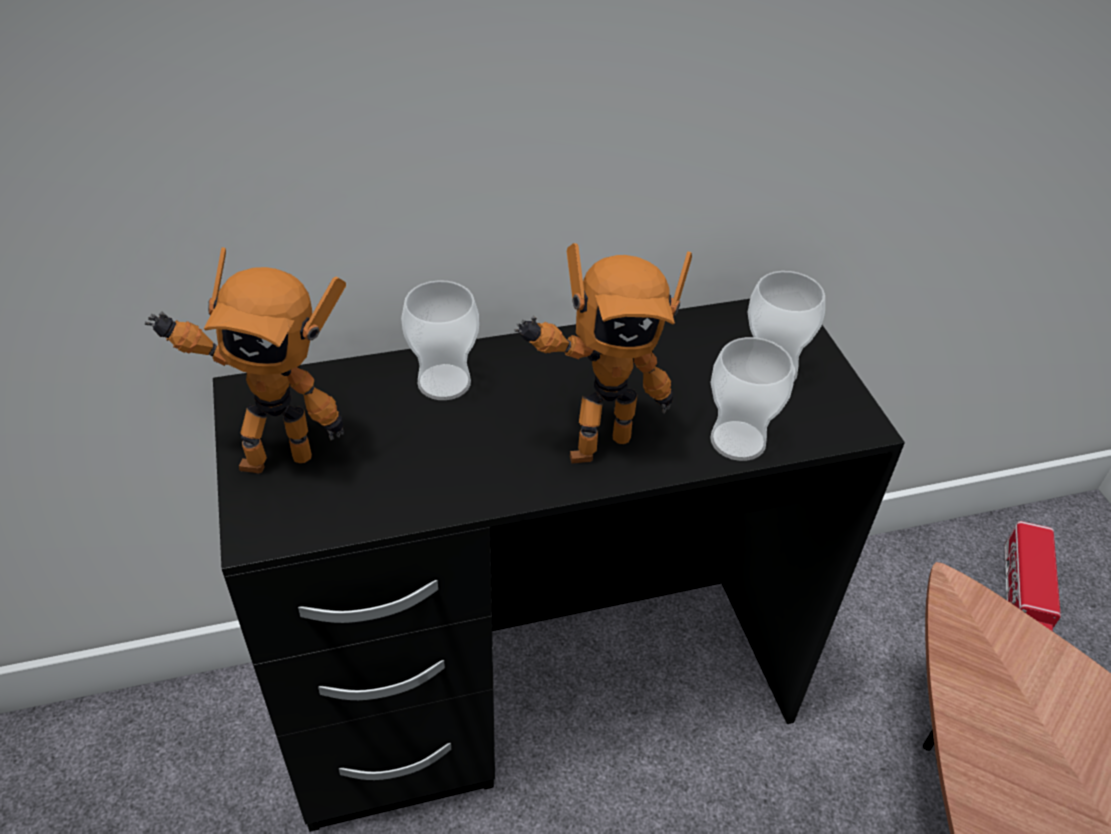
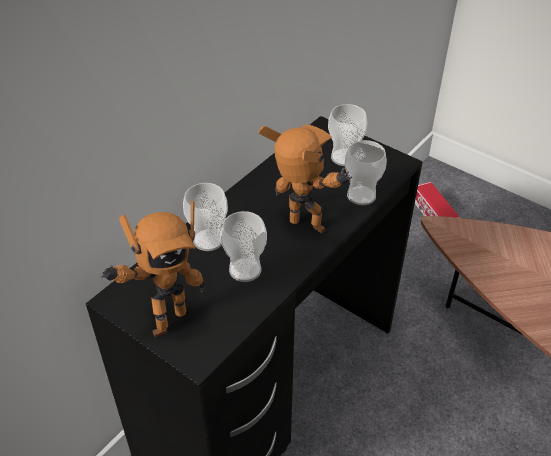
camera: 35 degrees left, 0 degrees up
(448, 451) = (245, 270): none -> cup
(594, 443) = (305, 229): toy robot -> toy robot turned 90 degrees counterclockwise

